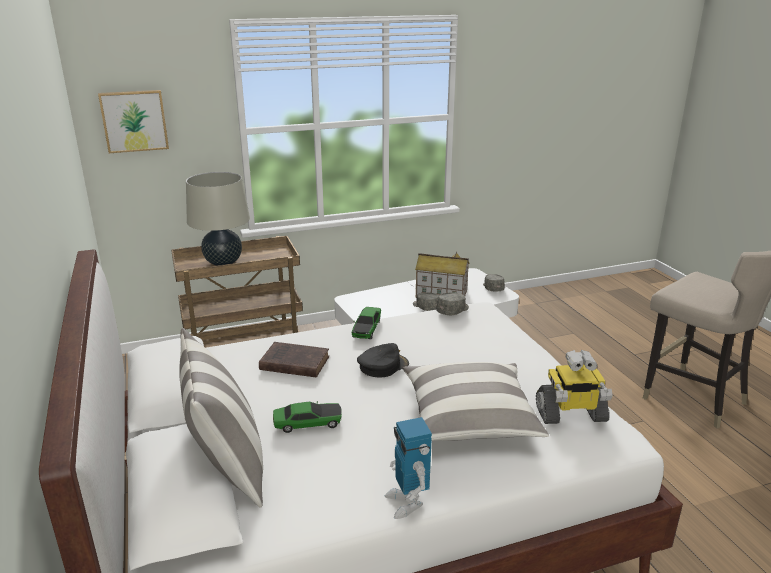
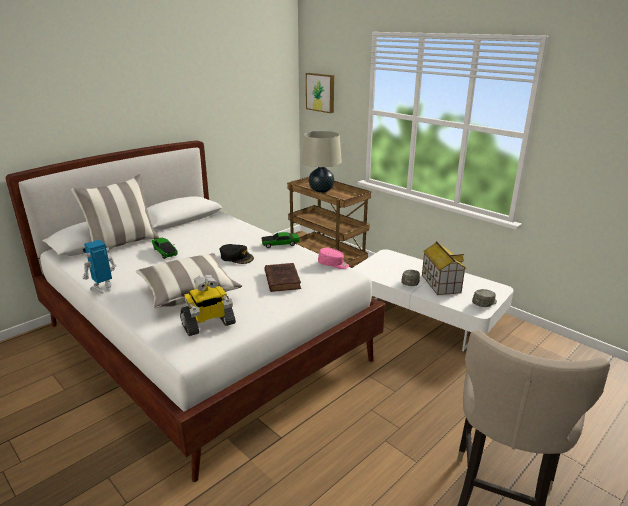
camera: 65 degrees right, 0 degrees up
(293, 363) = (223, 235): brown book -> brown book (282, 279)
(453, 310) = (333, 264): grey cap -> pink cap
(570, 414) = (208, 324): toy robot -> toy robot turned 90 degrees counterclockwise

